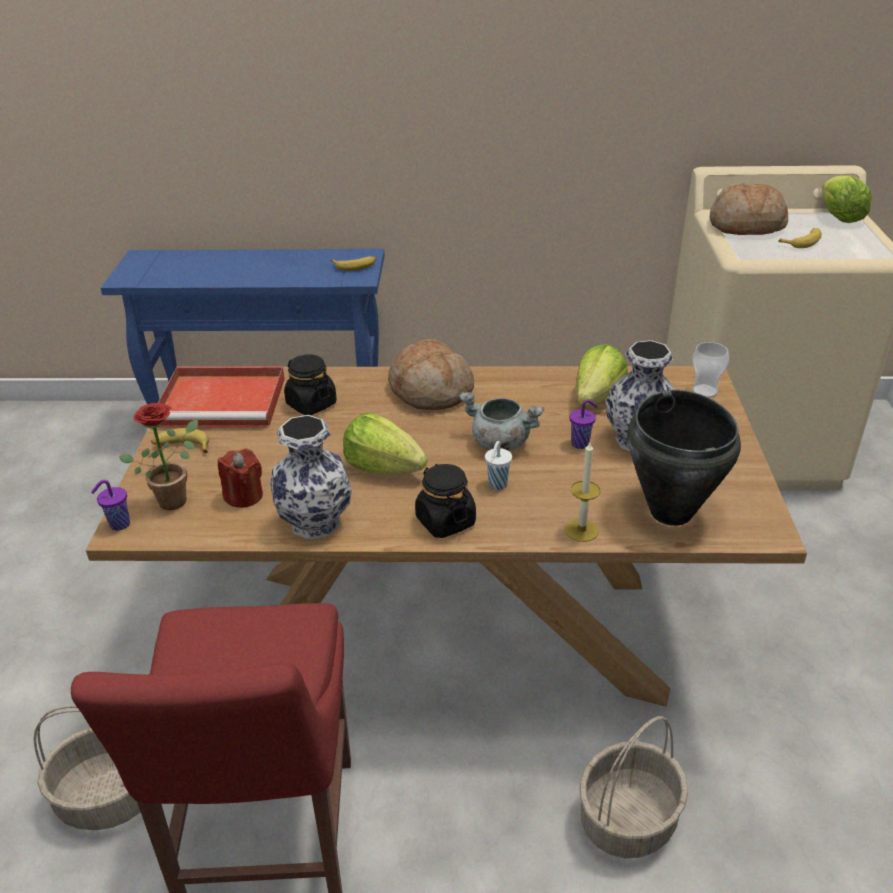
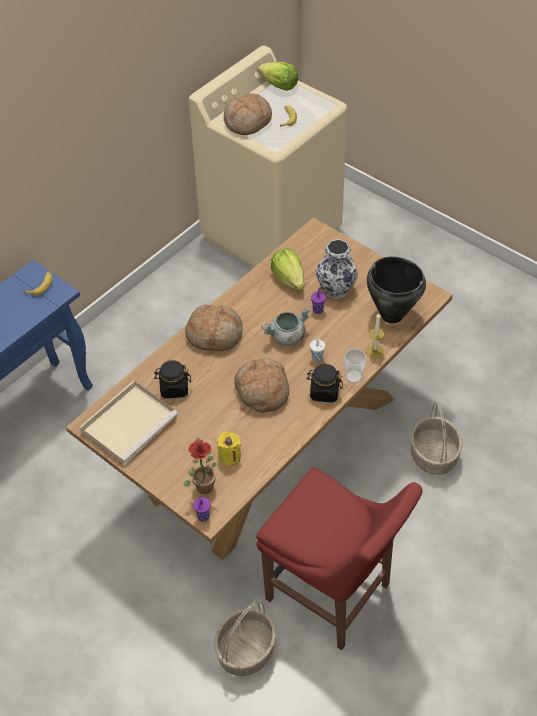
camera: 50 degrees left, 15 degrees up
(182, 446) = (157, 462): banana -> none
(225, 401) = (130, 423): red tray -> beige tray
(244, 496) = (229, 456): red candle -> yellow candle
(316, 523) = (279, 438): vase -> none
(384, 467) = (262, 390): lettuce -> bread
(704, 391) = (325, 240): cup -> cup (353, 376)

